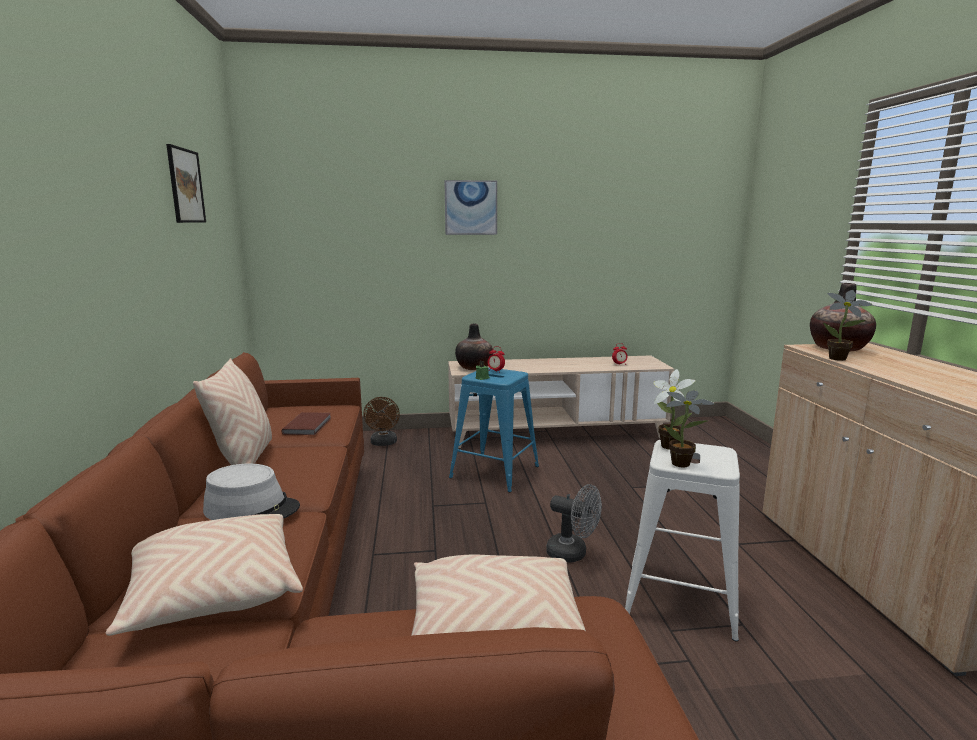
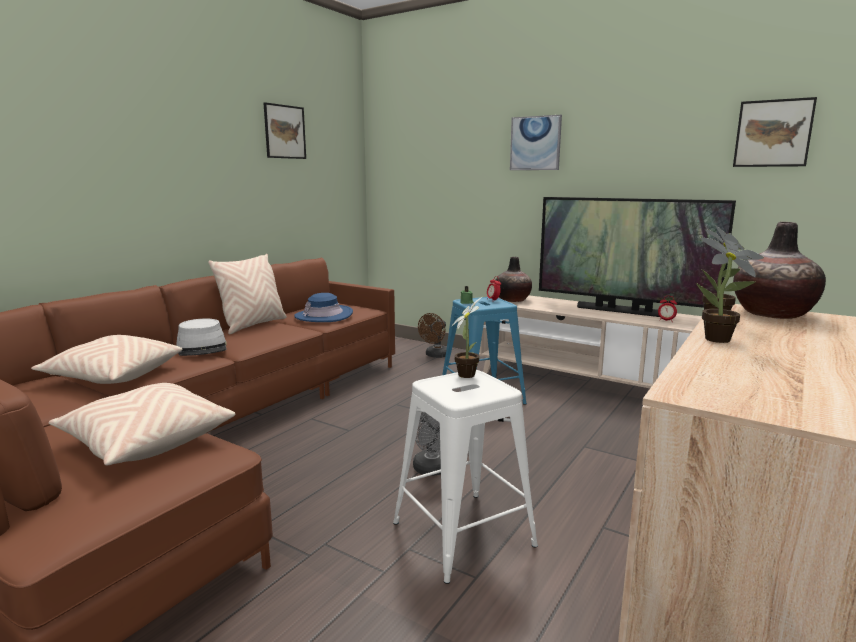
camera: 40 degrees right, 0 degrees up
(309, 425) = (324, 315): brown book -> blue hat
(574, 361) = (622, 310): none -> television
(668, 206) = (773, 133): none -> picture
(684, 464) = (437, 388): potted plant -> potted plant (720, 340)

